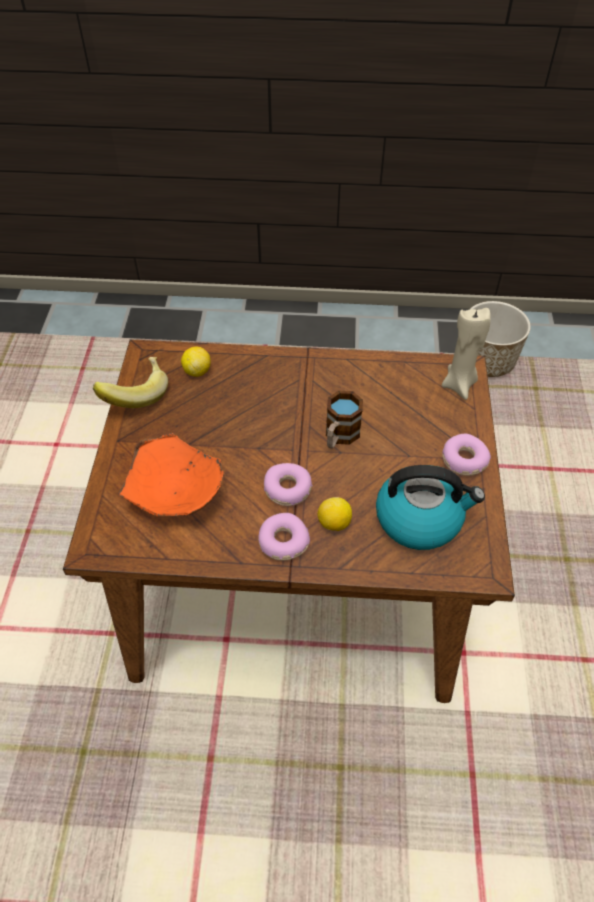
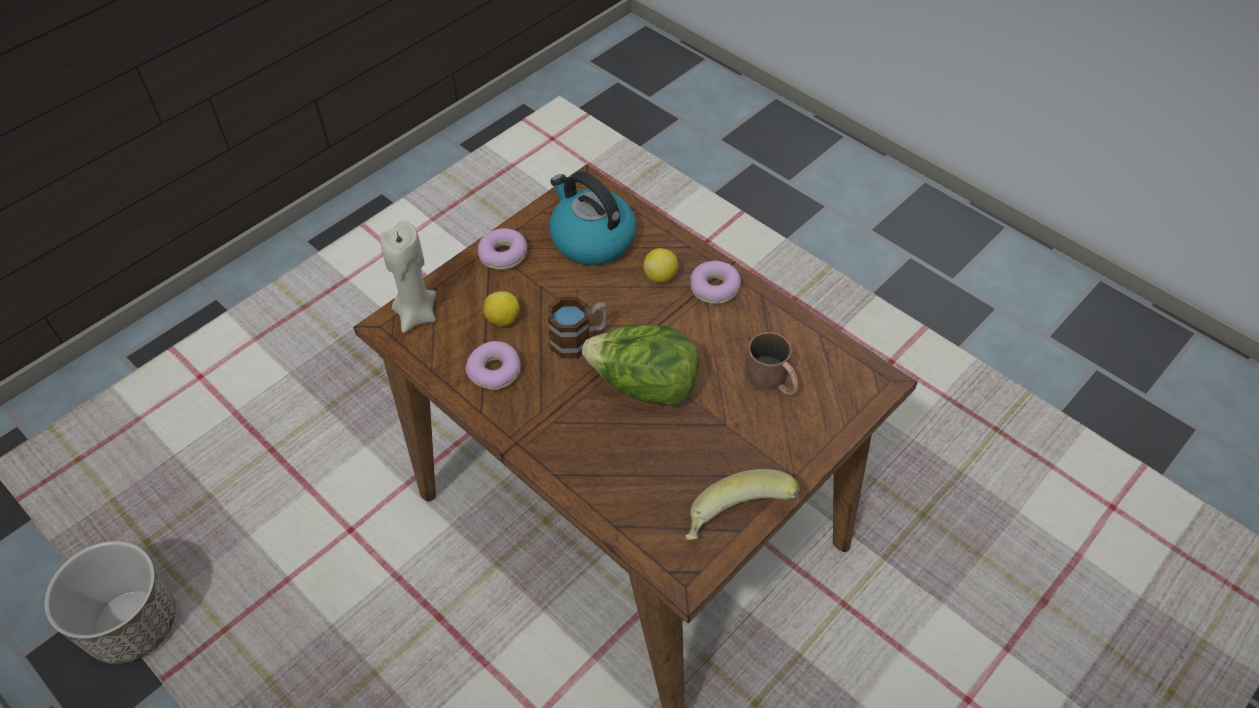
camera: 140 degrees left, 0 degrees up
(177, 494) = (773, 381): orange bowl -> brown mug
(197, 371) = (647, 506): lemon -> lemon (502, 320)
(264, 434) = (643, 386): none -> lettuce
(287, 489) = (671, 324): donut -> donut (495, 371)

